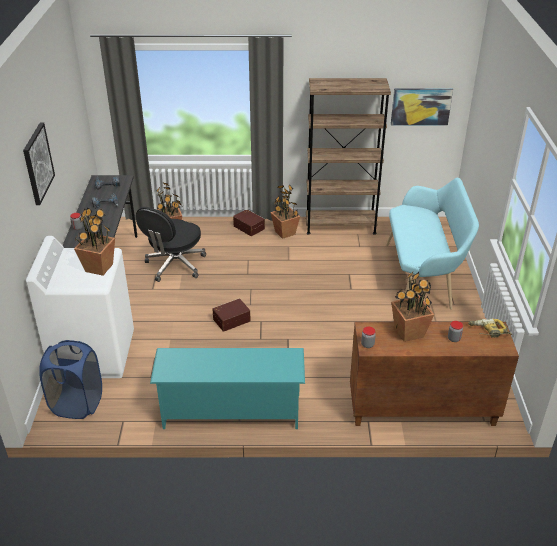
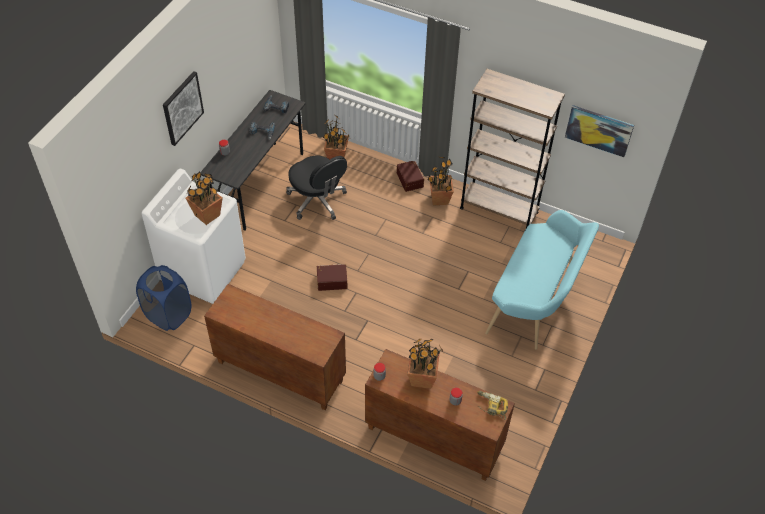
camera: 25 degrees right, 15 degrees up
(175, 265) = (317, 201): black office chair -> black office chair turned 90 degrees counterclockwise
(231, 411) = (279, 372): turquoise shoe rack -> brown cabinet

